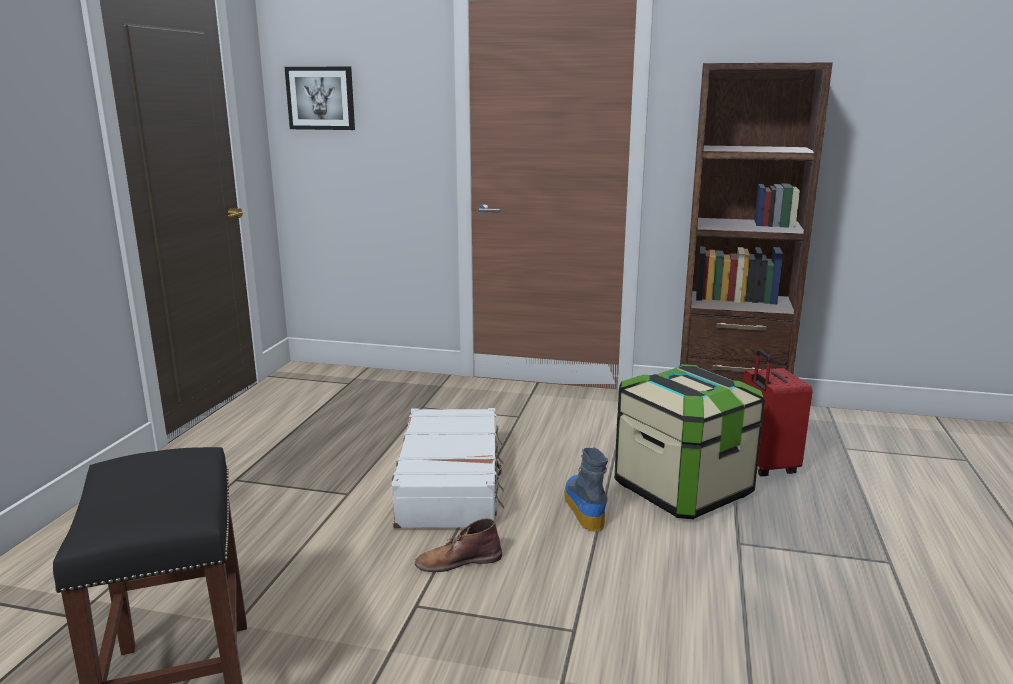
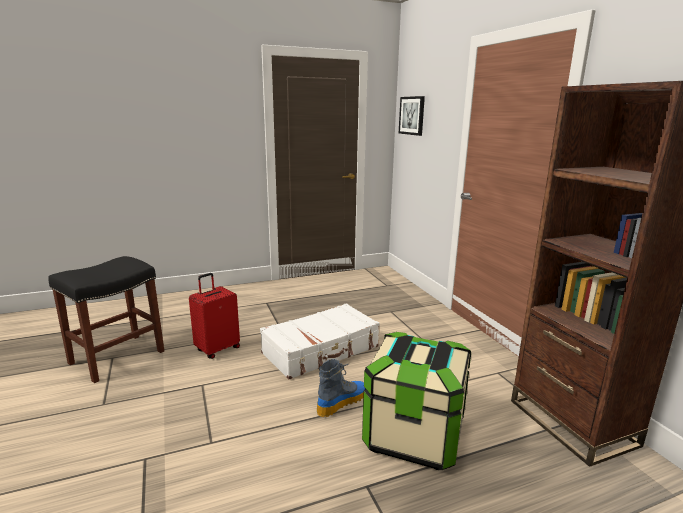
camera: 55 degrees right, 0 degrees up
(458, 561) = (248, 381): brown boot -> none
(764, 465) = (508, 468): red suitcase -> red suitcase (217, 349)

